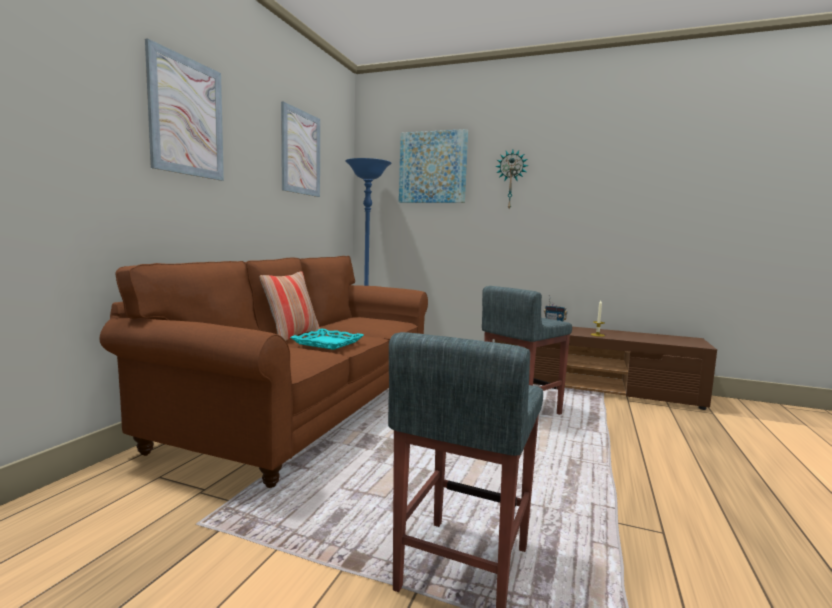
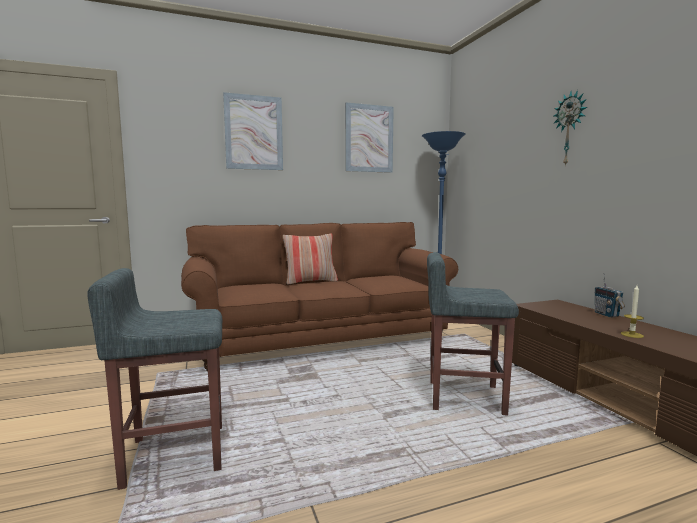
camera: 50 degrees right, 0 degrees up
(327, 343) = (309, 289): turquoise tray -> none
(433, 167) = (500, 129): picture -> none

